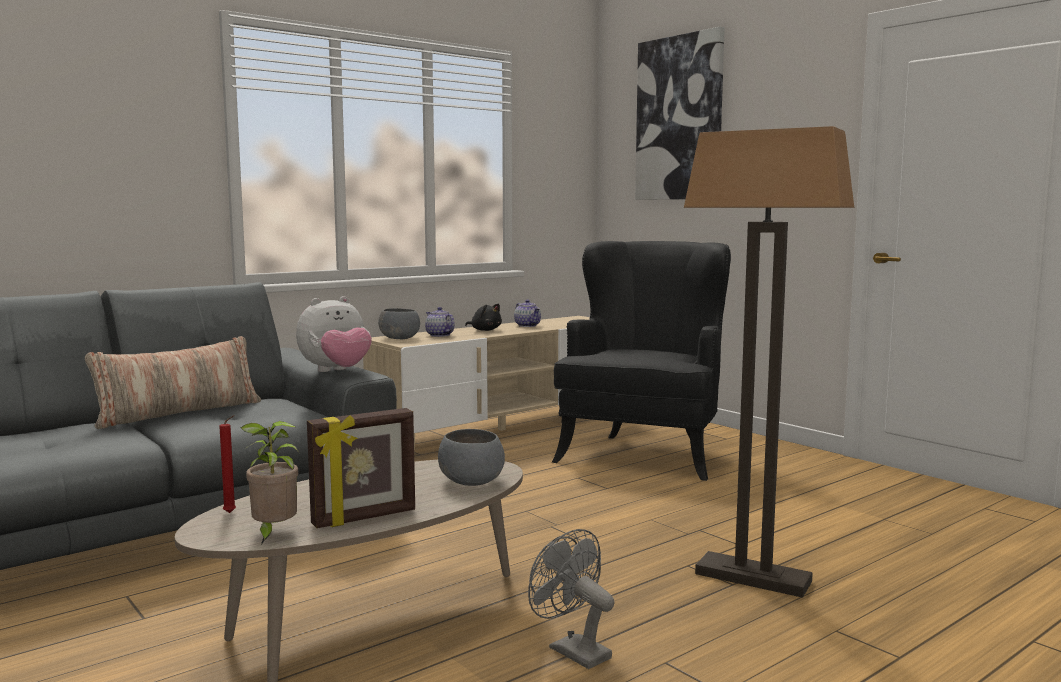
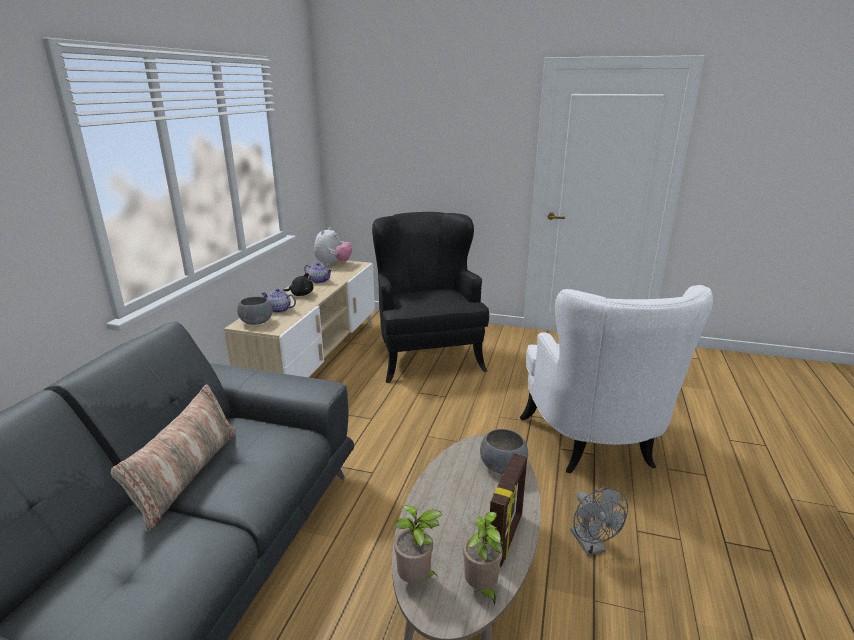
camera: 35 degrees left, 15 degrees up
(231, 513) = (416, 580): red candle -> potted plant
(336, 371) = (295, 389): plush toy -> plush toy (333, 264)
(572, 650) = (591, 546): grey fan -> grey fan turned 120 degrees counterclockwise
(679, 118) = (395, 113): picture -> none
(751, 578) = (596, 445): floor lamp -> white armchair

